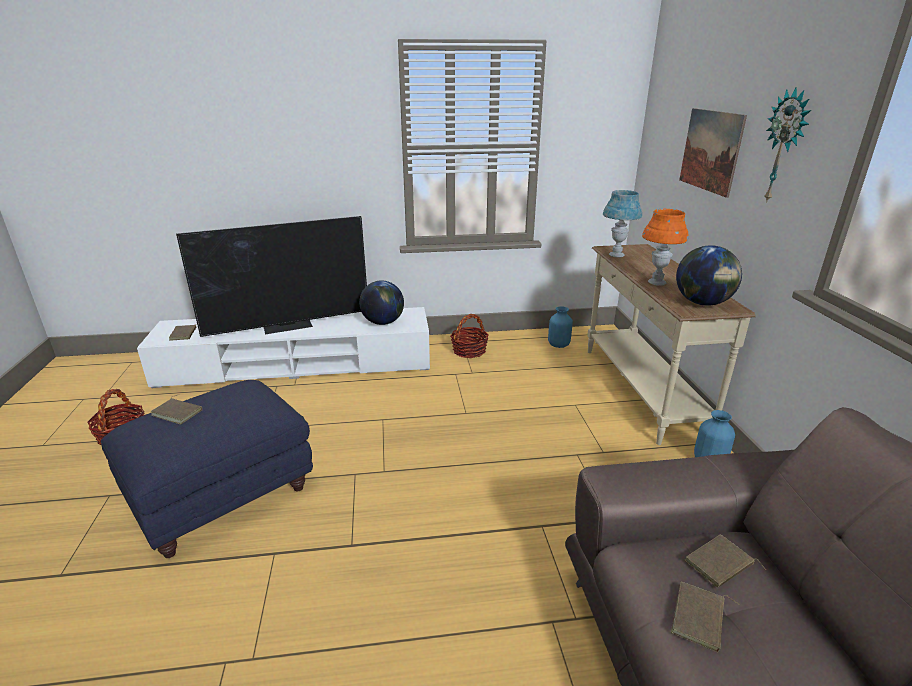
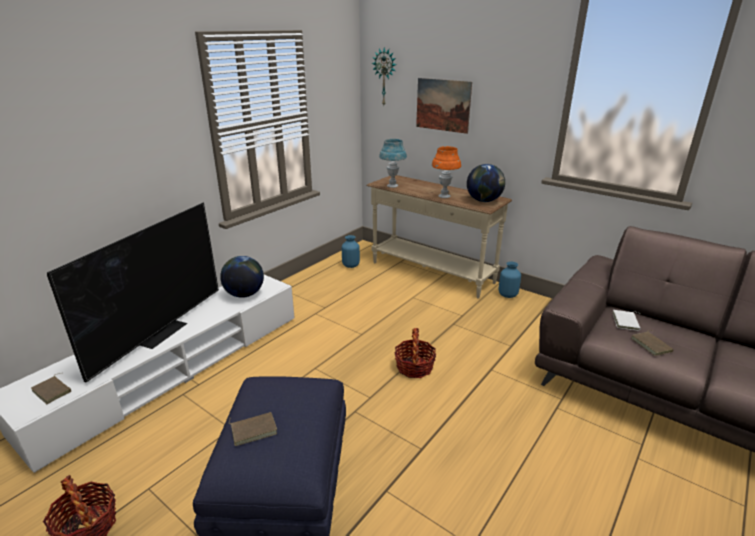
camera: 45 degrees left, 0 degrees up
(469, 351) = (300, 294): basket -> basket (414, 367)
(720, 565) = (626, 322): brown book -> white book
(785, 147) = (509, 99): wall clock -> wall clock (385, 77)

